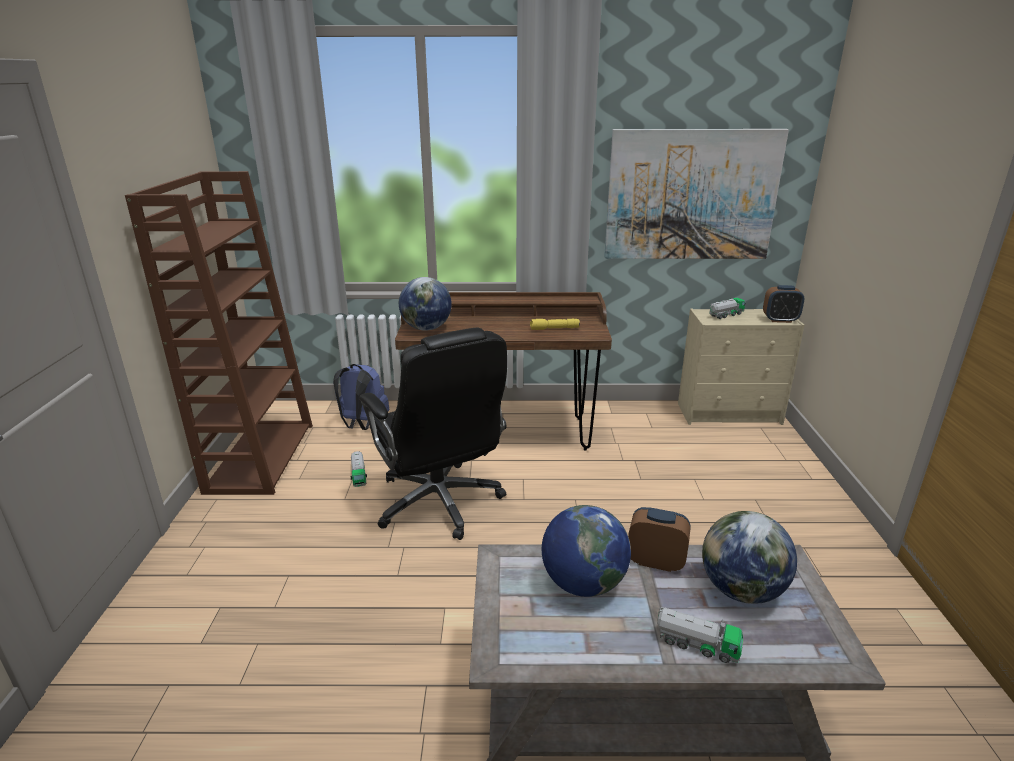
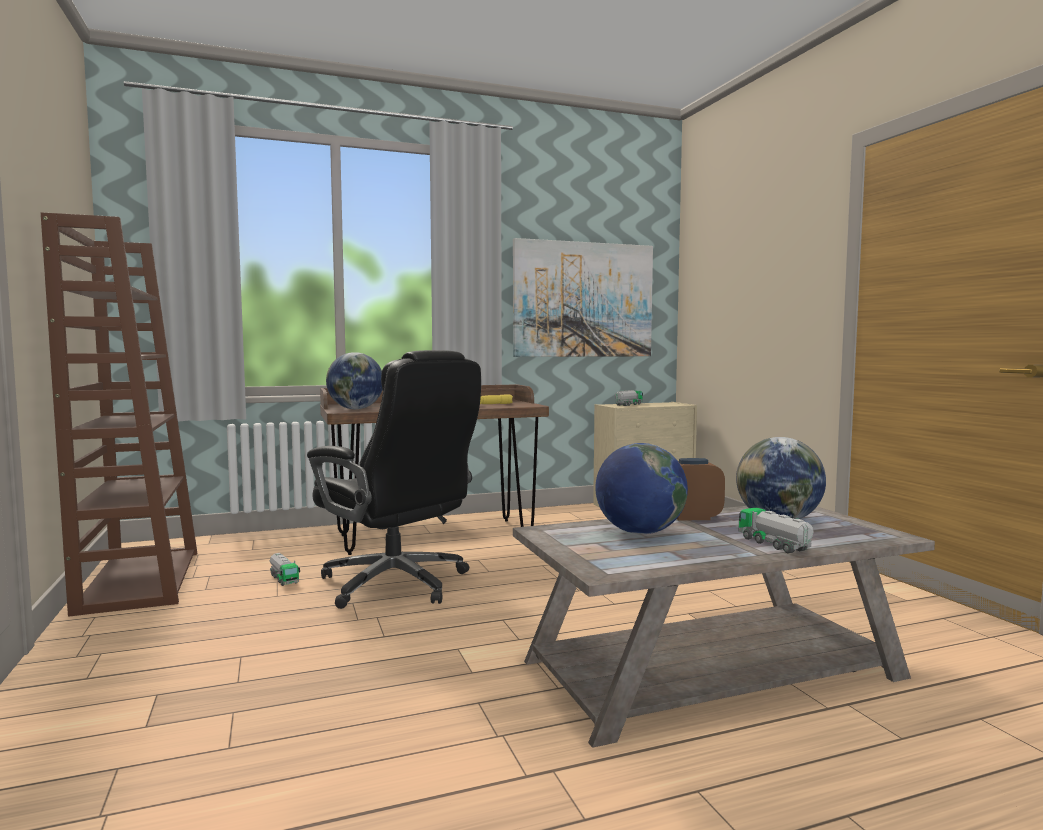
camera: 20 degrees left, 20 degrees down
(362, 424) = (263, 546): blue backpack -> none
(697, 645) = (774, 544): toy truck -> toy truck turned 120 degrees counterclockwise
(780, 320) = (675, 404): alarm clock -> none

